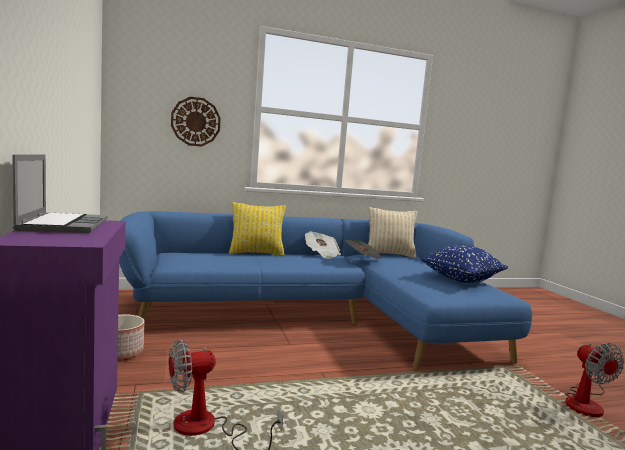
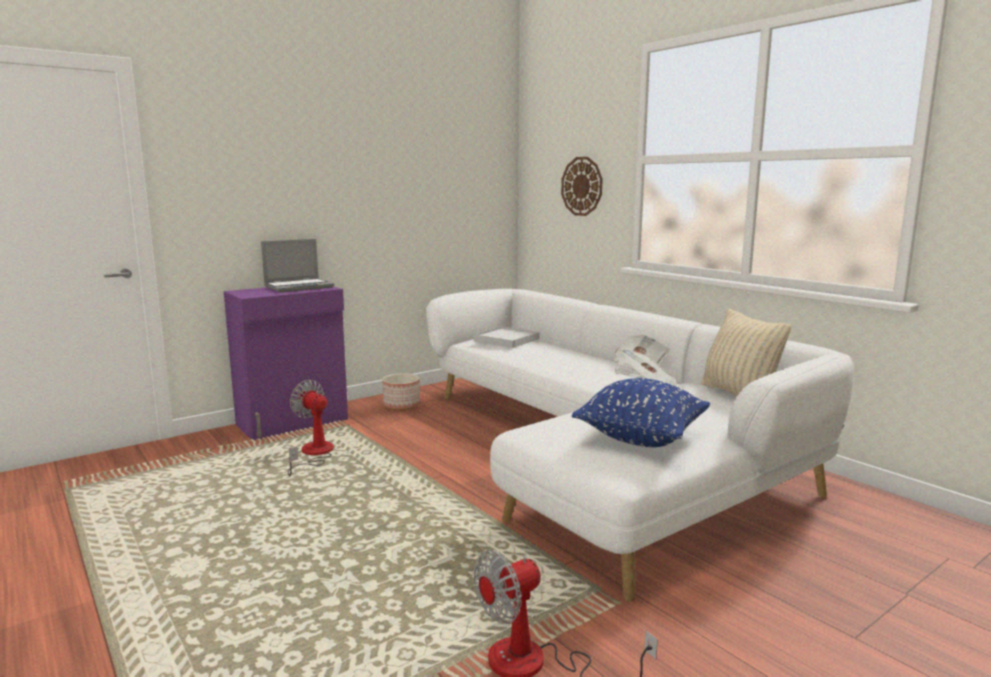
camera: 70 degrees right, 5 degrees up
(194, 256) = (506, 340): none -> white tray
(256, 253) = (578, 352): yellow pillow -> none
(324, 317) = (602, 453): blue sofa -> white sofa

